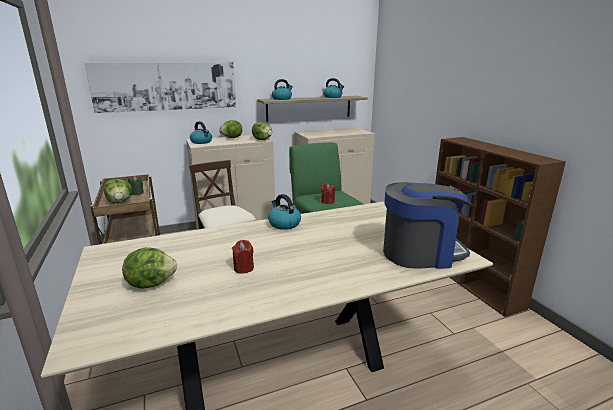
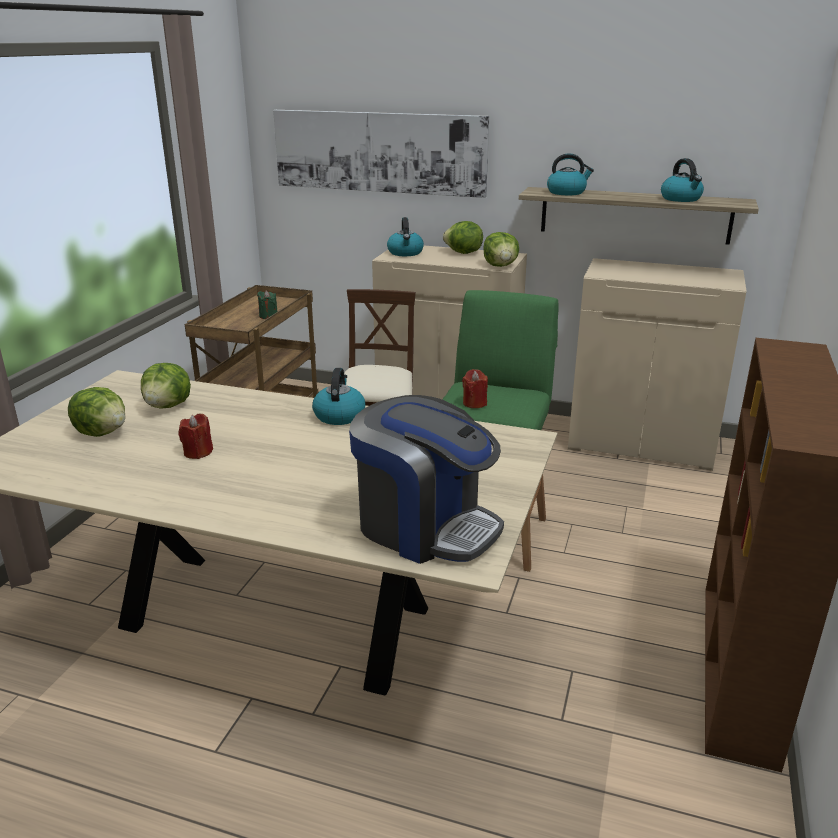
camera: 40 degrees right, 5 degrees up
(120, 202) = (233, 324): lettuce -> lettuce (168, 406)

